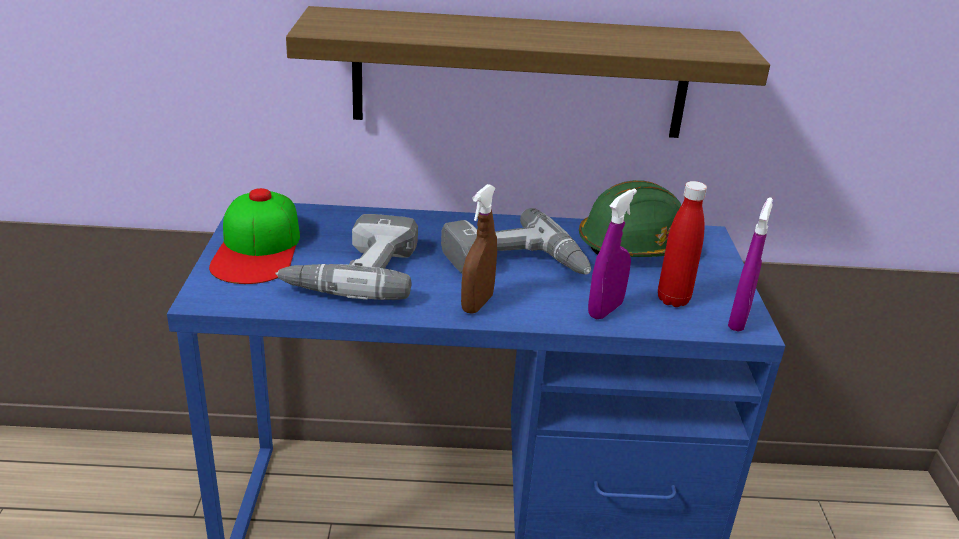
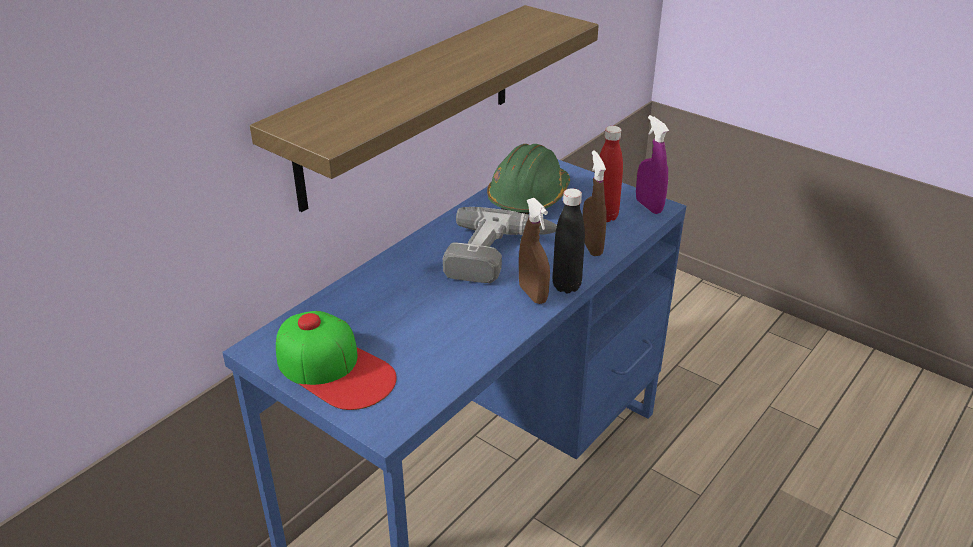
camera: 50 degrees left, 5 degrees up
(354, 271) = (428, 331): power drill -> none
(516, 318) = (566, 286): none -> black bottle
(605, 310) = (591, 247): purple spray bottle -> brown spray bottle

